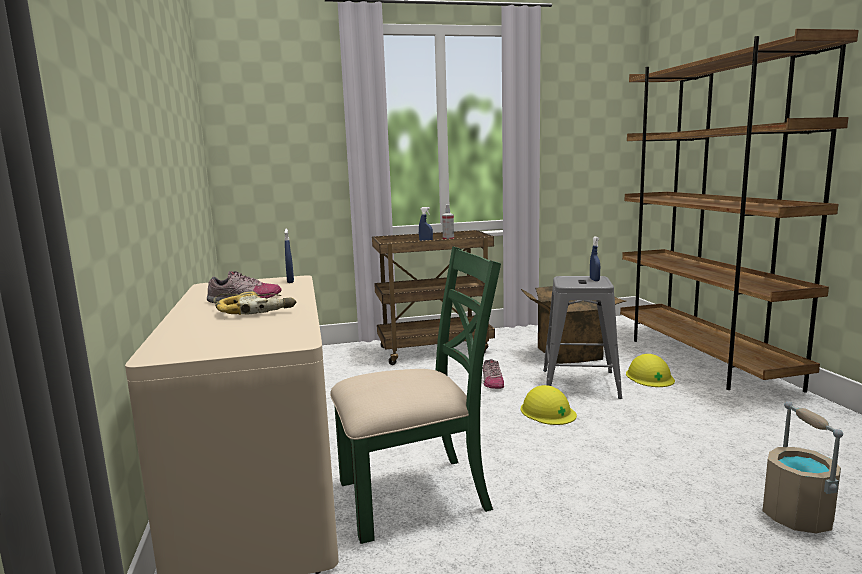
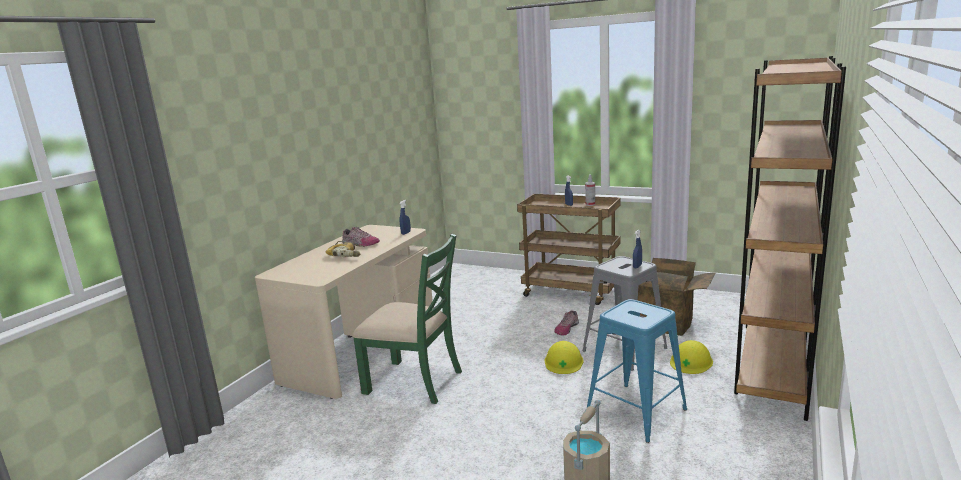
camera: 40 degrees right, 5 degrees up
(695, 432) = (635, 411): none -> blue stool

